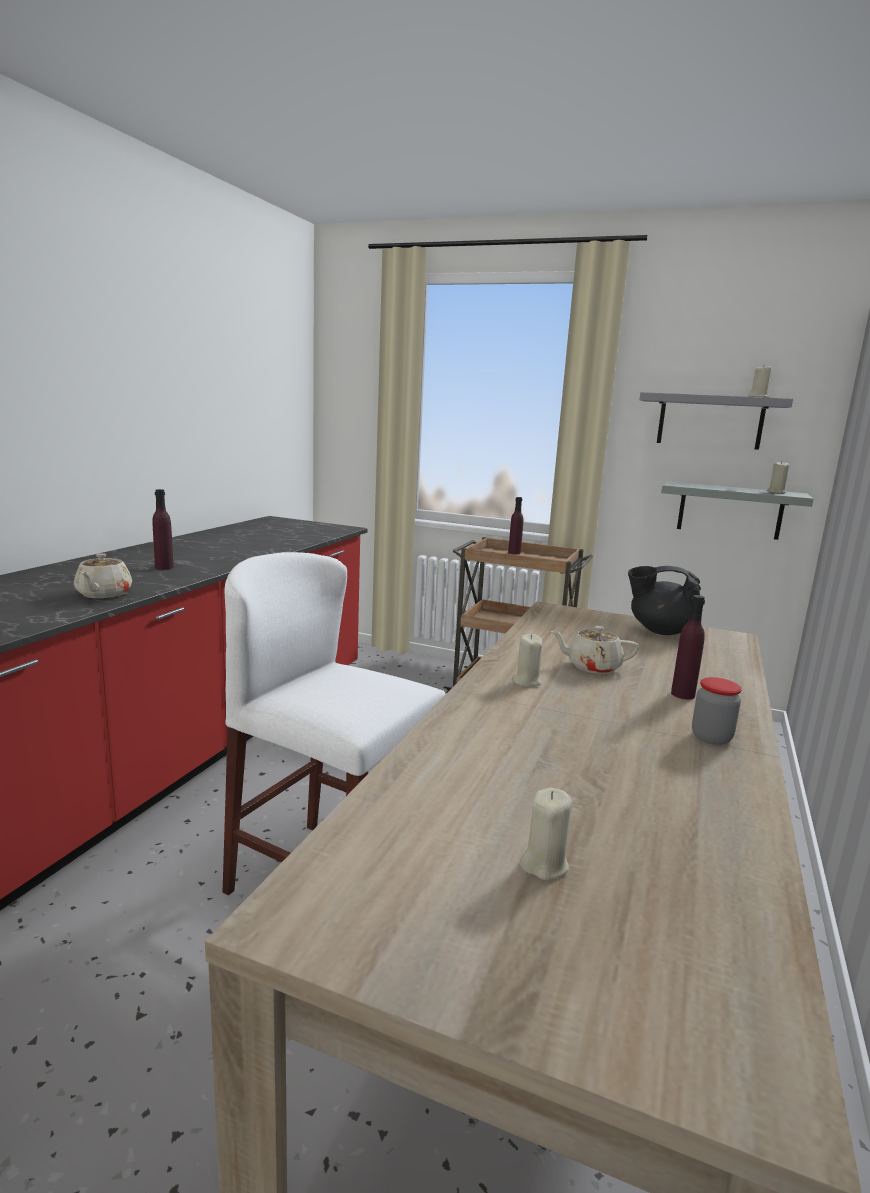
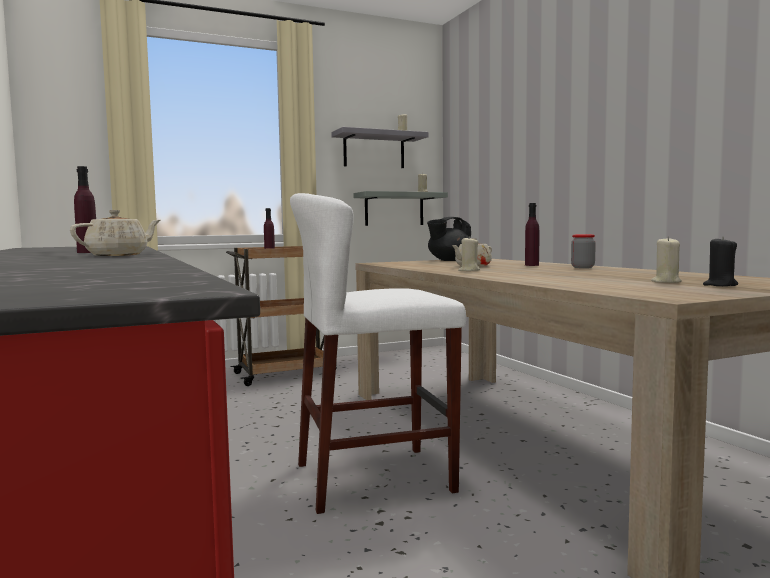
camera: 45 degrees left, 10 degrees down
(103, 594) = (119, 255): beige teapot -> beige teapot turned 90 degrees counterclockwise
(546, 932) = (720, 285): none -> black candle

